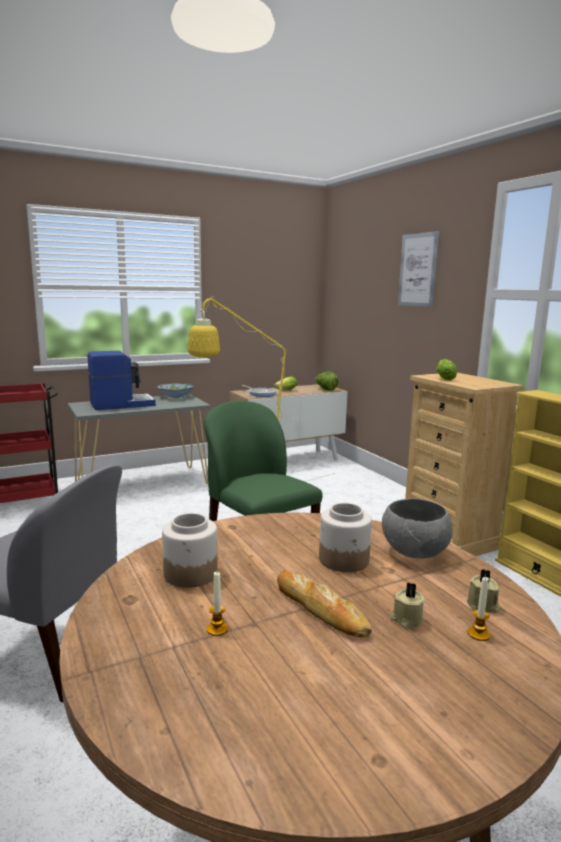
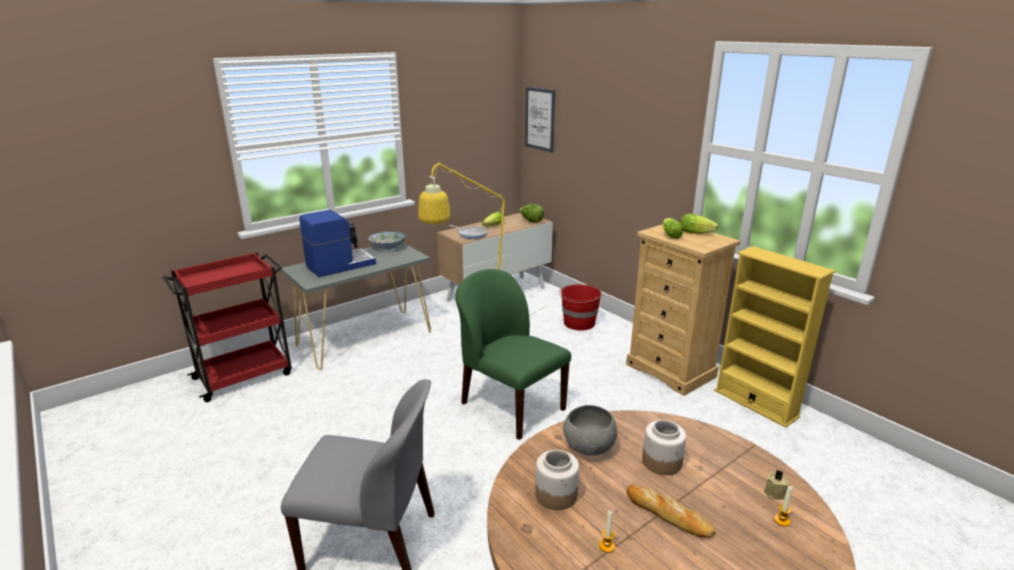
camera: 10 degrees left, 10 degrees up
(361, 490) = (579, 323): none -> red bucket
(406, 619) = (730, 515): beige candle -> none
(415, 553) = (710, 446): grey bowl -> grey bowl (589, 448)
(418, 270) = (629, 112): picture -> picture (540, 119)
(477, 379) = (698, 233): none -> lettuce

